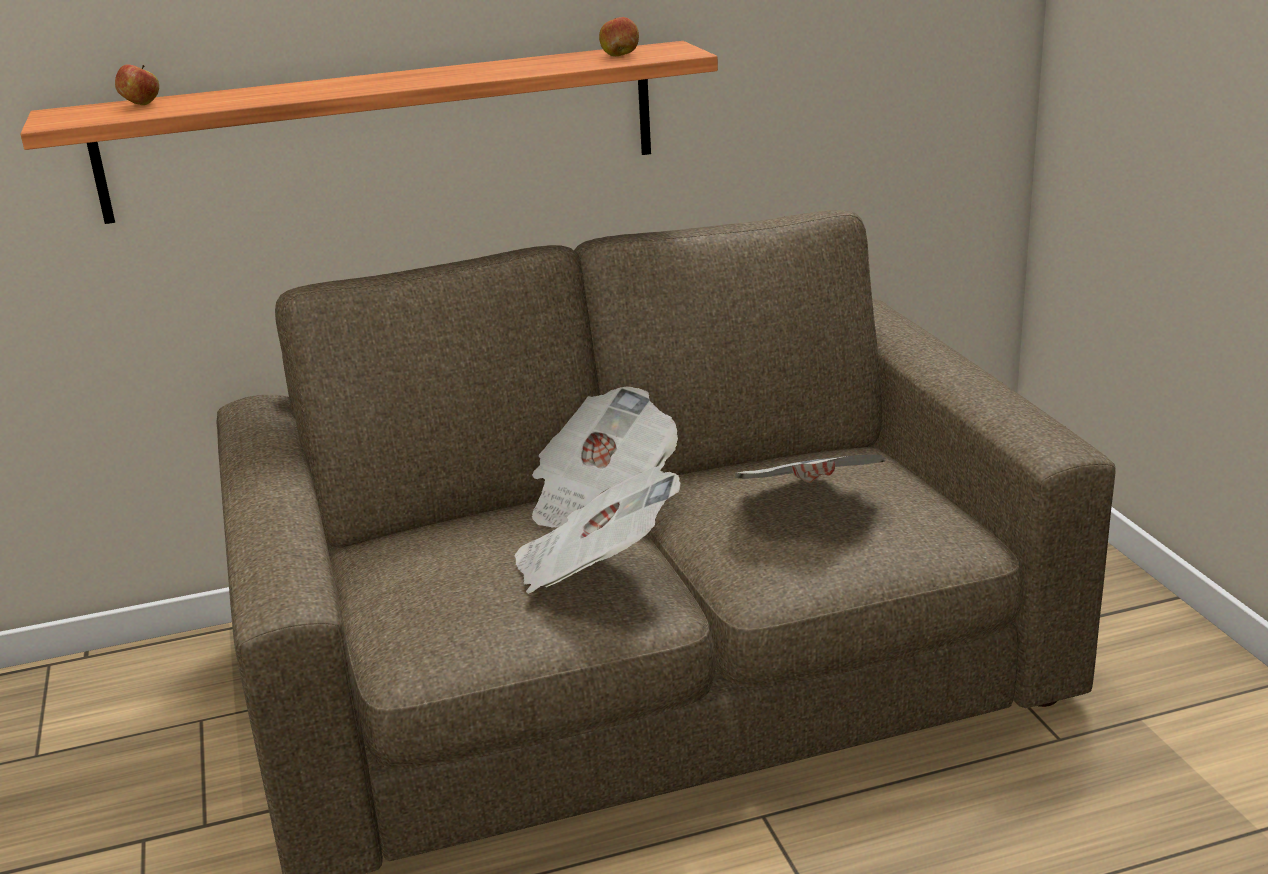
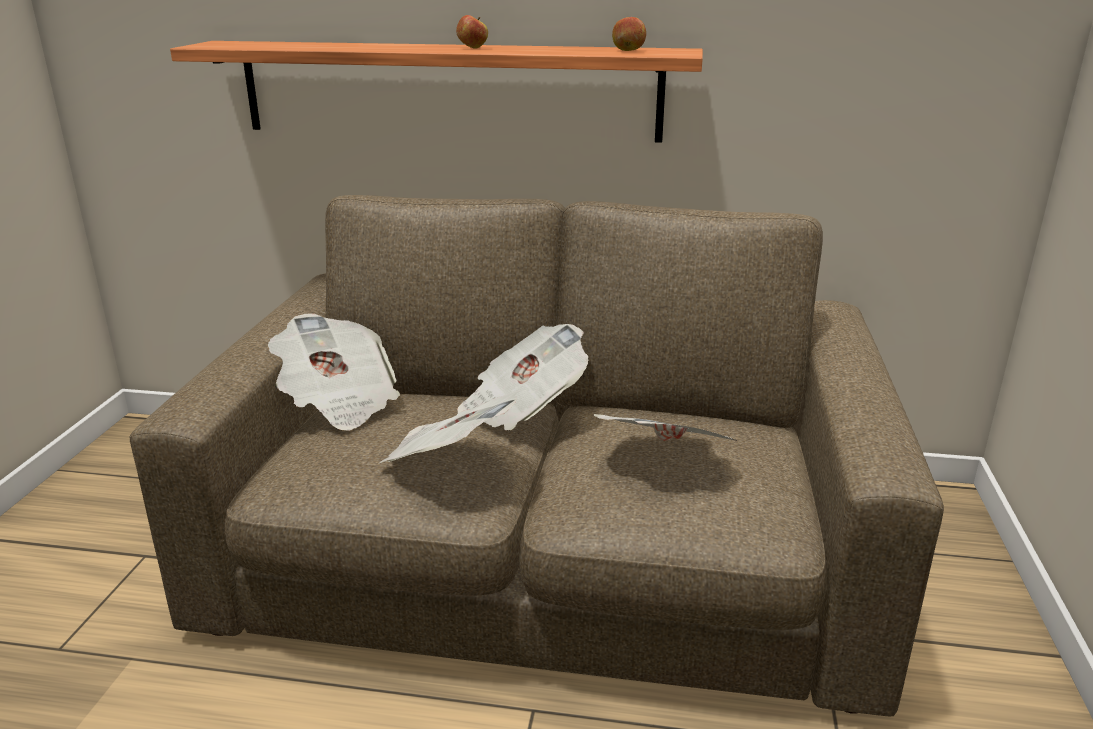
camera: 25 degrees right, 0 degrees up
(141, 105) = (268, 43): apple -> apple (472, 48)
(384, 549) = (338, 401): none -> newspaper

